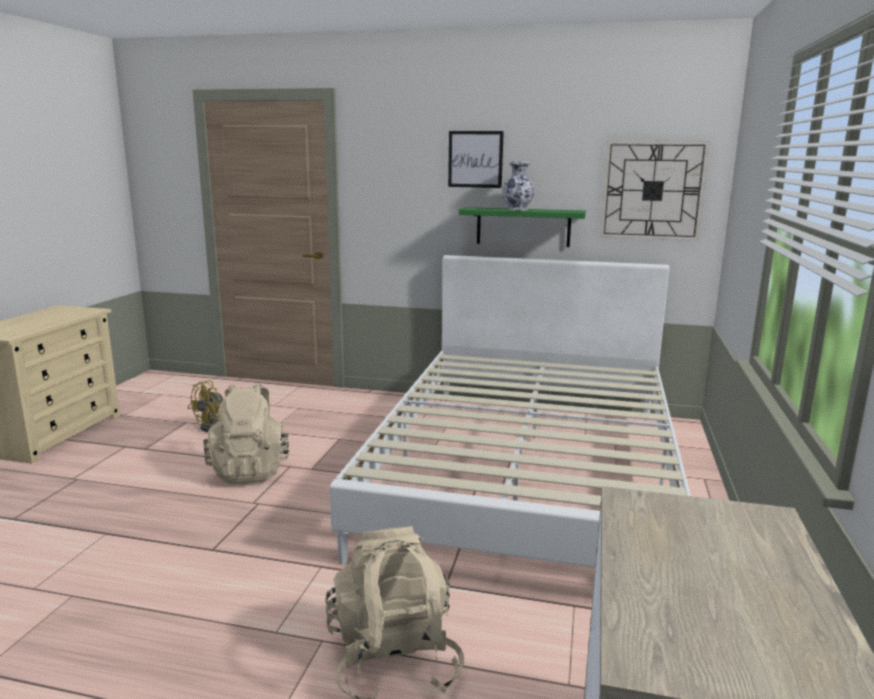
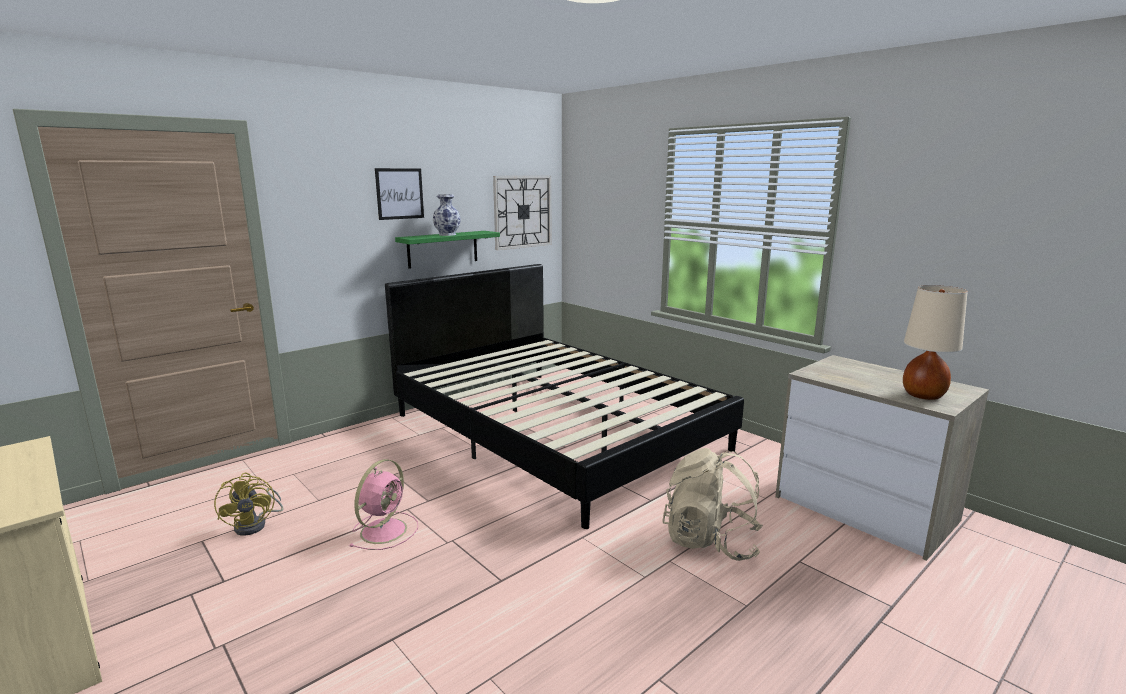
camera: 55 degrees left, 0 degrees up
(250, 471) = (385, 530): beige backpack -> pink fan
(529, 474) = (555, 431): white bed -> black bed
(687, 631) = (922, 395): none -> beige table lamp

